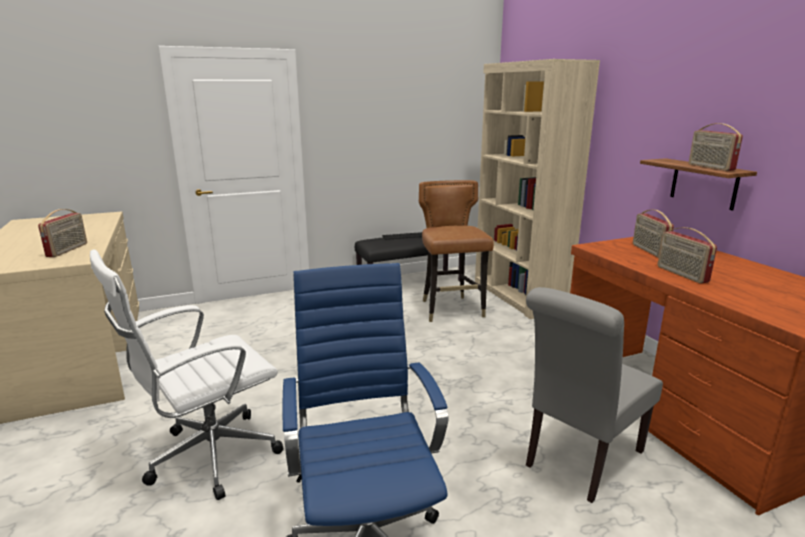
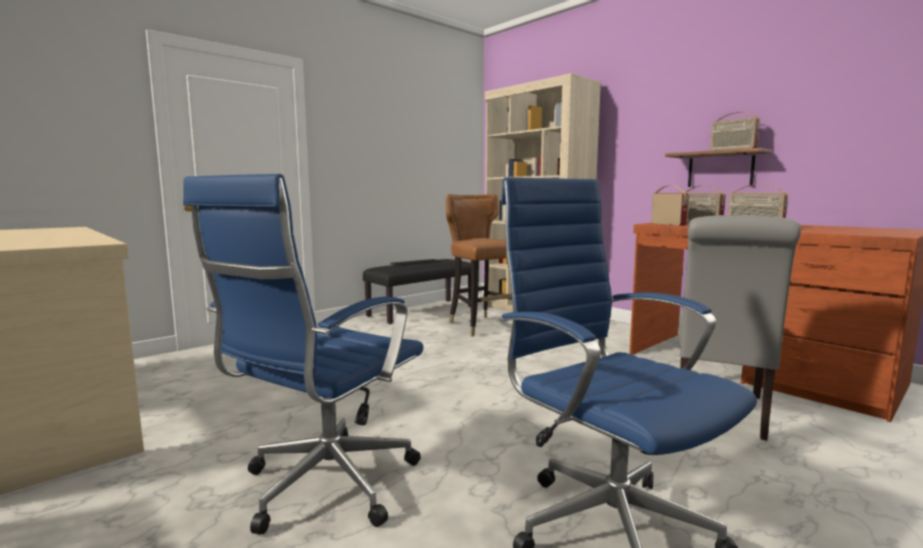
camera: 20 degrees left, 10 degrees down
(68, 250) = (54, 240): radio -> radio (668, 224)
(208, 458) = (324, 487): white office chair -> blue office chair

